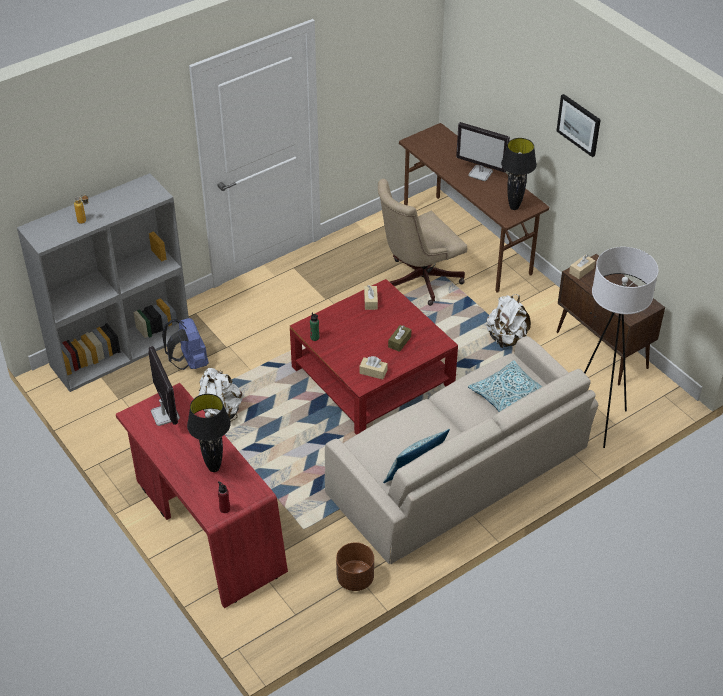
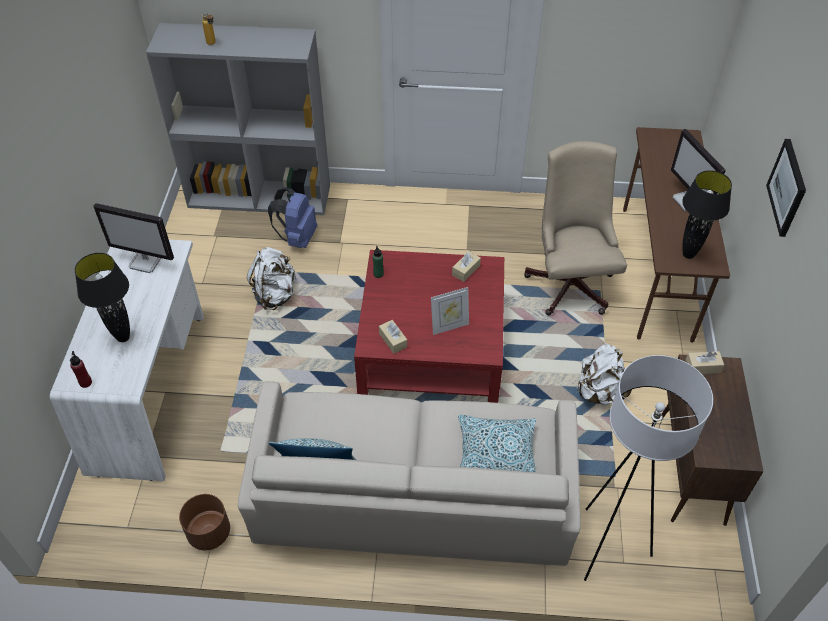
camera: 40 degrees right, 5 degrees up
(164, 414) = (146, 262): monitor -> monitor turned 90 degrees clockwise
(206, 527) = (152, 391): red desk -> white desk
(399, 342) = (449, 326): brown tissue box -> picture frame
(418, 280) = (570, 281): beige office chair -> beige office chair turned 75 degrees clockwise

